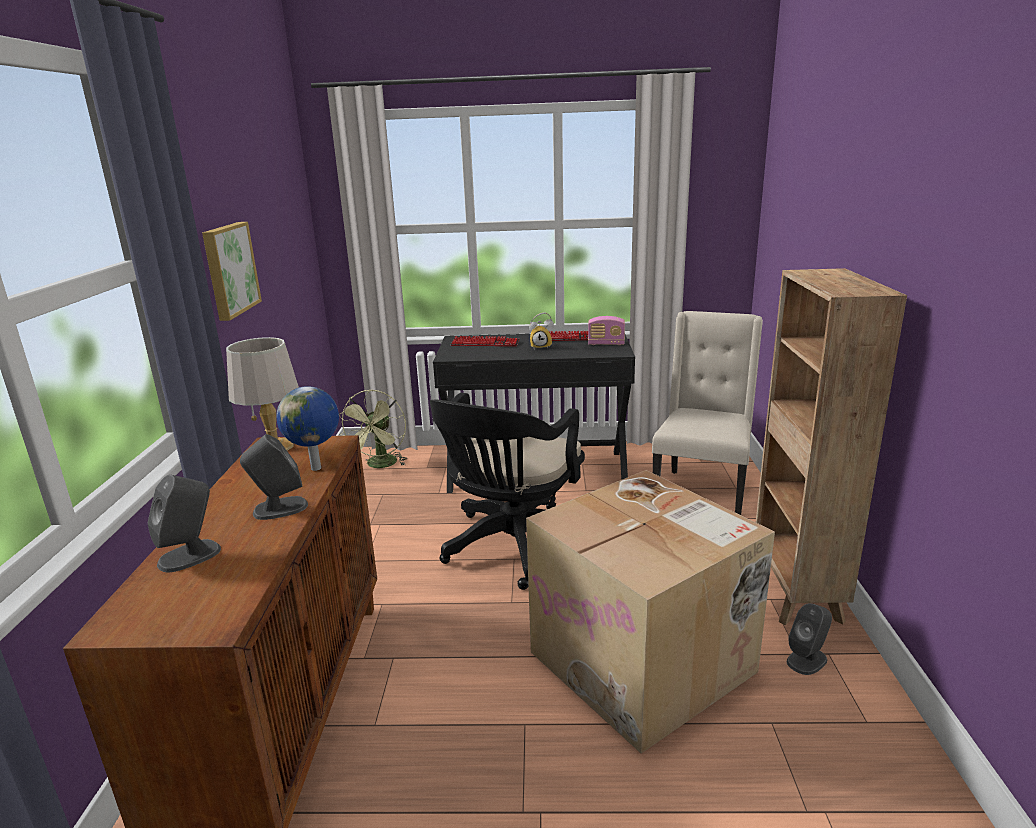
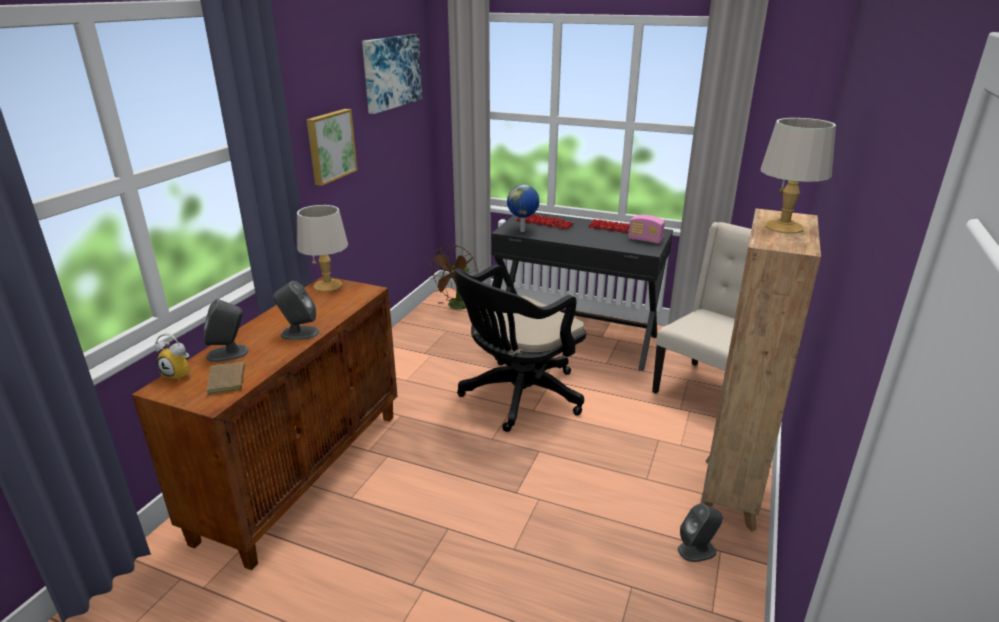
camera: 20 degrees right, 5 degrees up
(218, 589) = (228, 380): none -> brown book
(275, 180) = (391, 72): none -> picture
(317, 468) = (342, 308): globe -> globe (523, 231)
(380, 465) = (457, 307): green fan -> brown fan
(541, 347) = (587, 234): alarm clock -> alarm clock (181, 374)
(645, 662) = (563, 512): cardboard box -> none
(835, 279) = (783, 227): none -> grey table lamp

